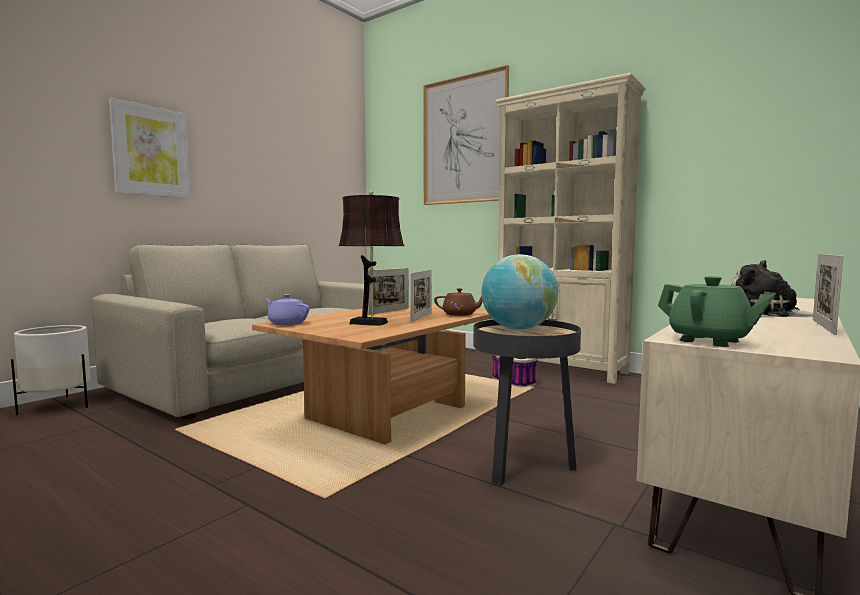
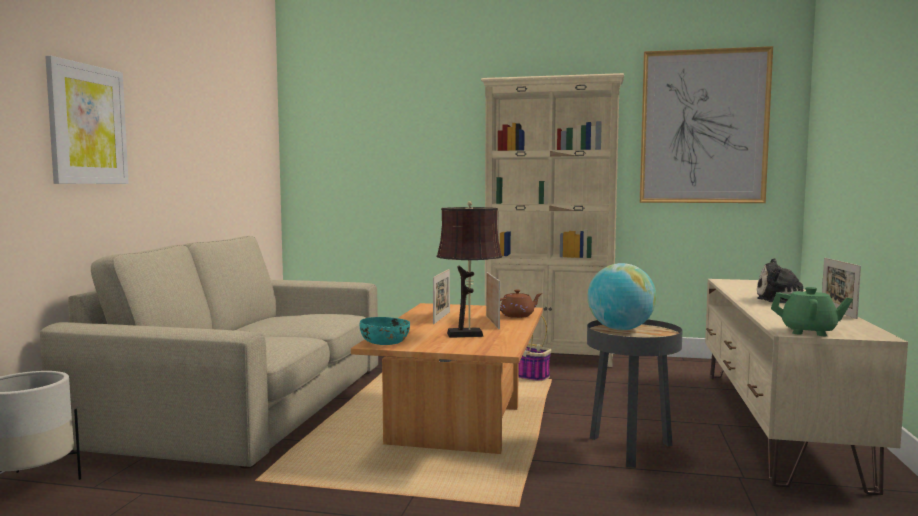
camera: 25 degrees left, 0 degrees up
(287, 323) = (385, 343): purple teapot -> turquoise bowl
(464, 140) = (422, 110): picture -> picture (703, 127)

